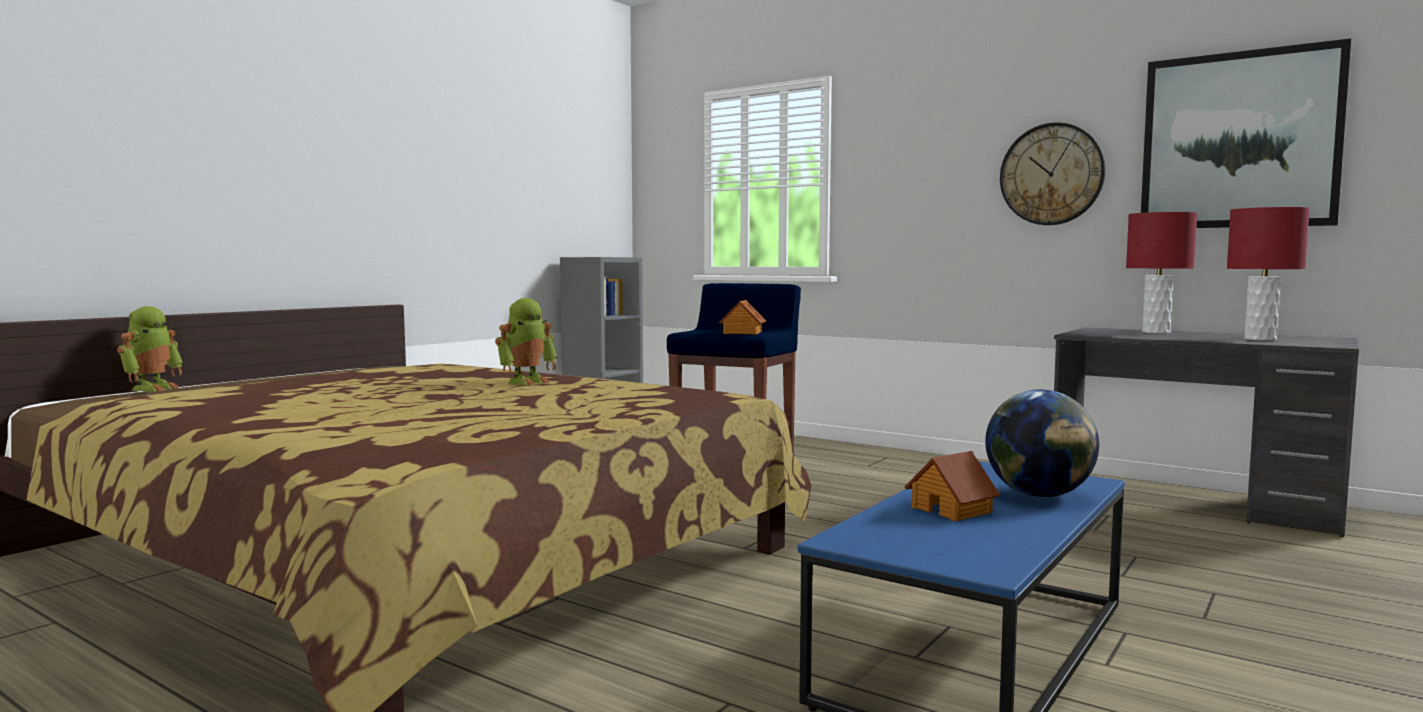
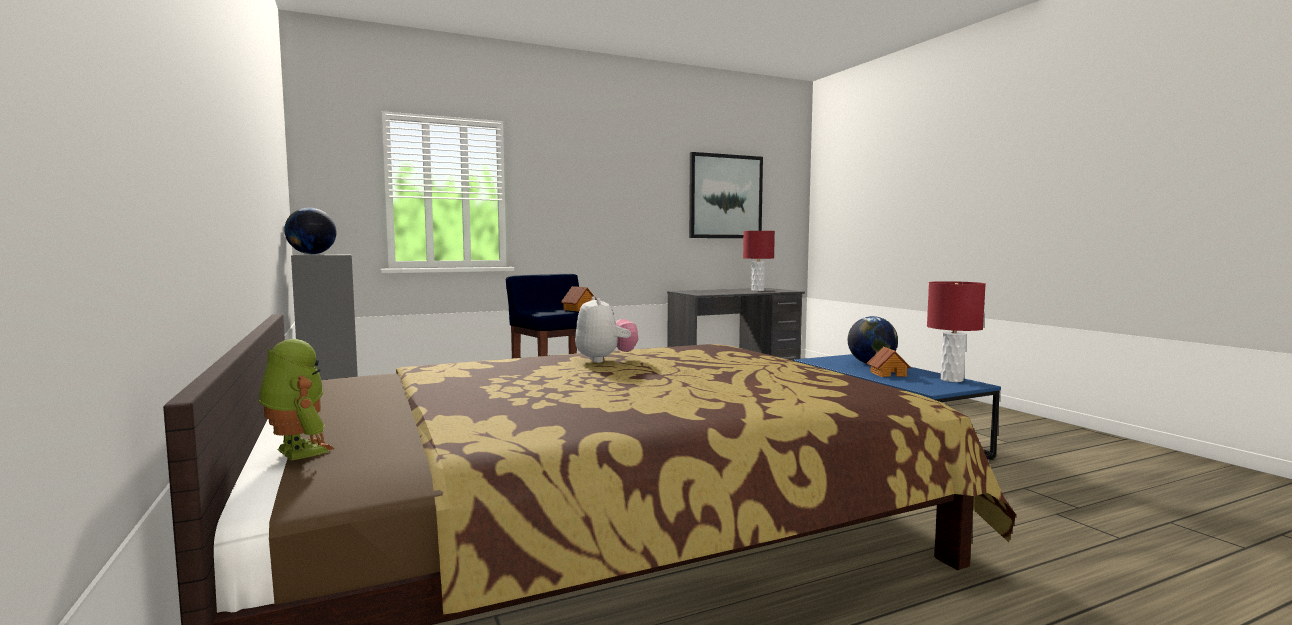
camera: 60 degrees left, 0 degrees up
(527, 382) = (605, 360): toy robot -> plush toy
(601, 256) = (312, 254): none -> globe
(1051, 174) = (647, 205): wall clock -> none
(1156, 332) = (710, 291): red table lamp -> red table lamp (951, 380)

